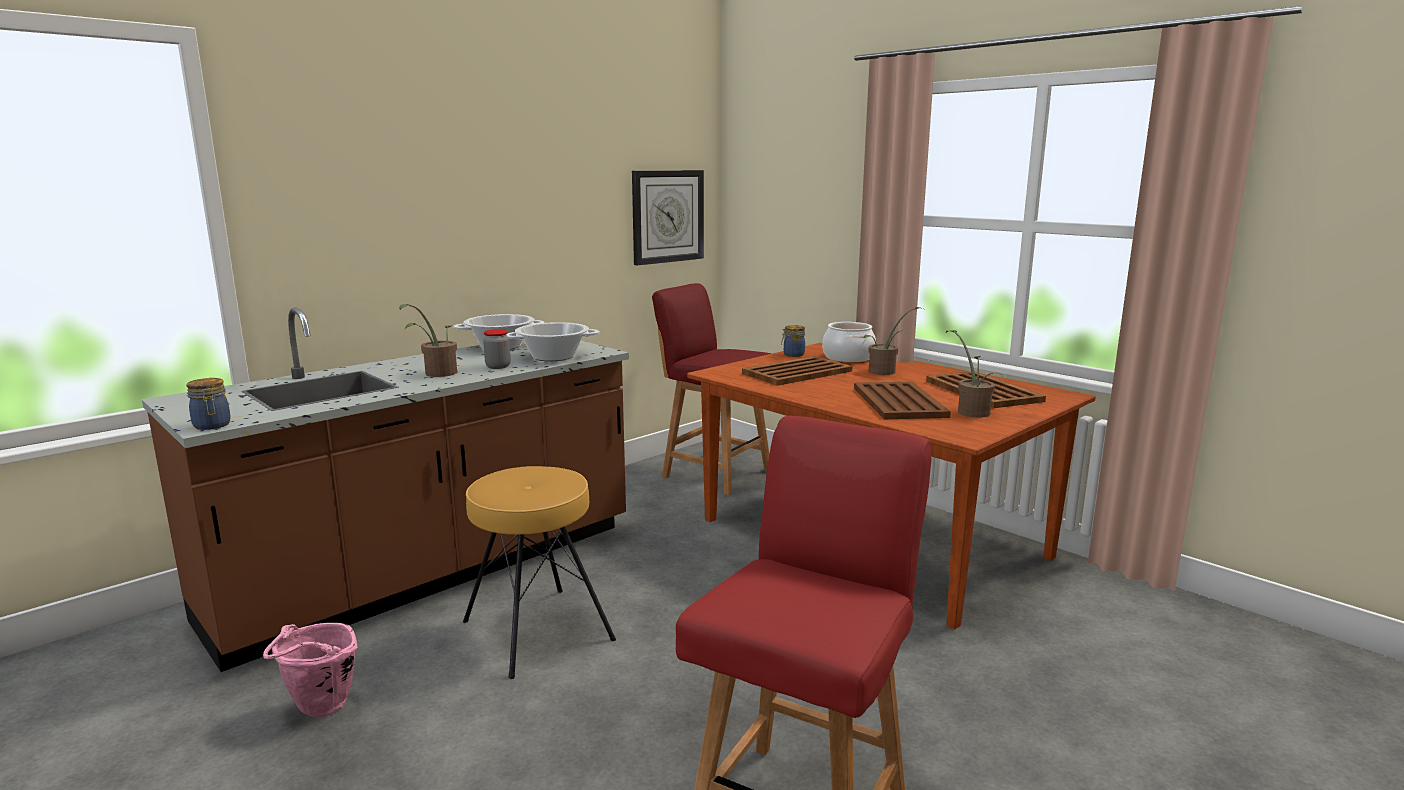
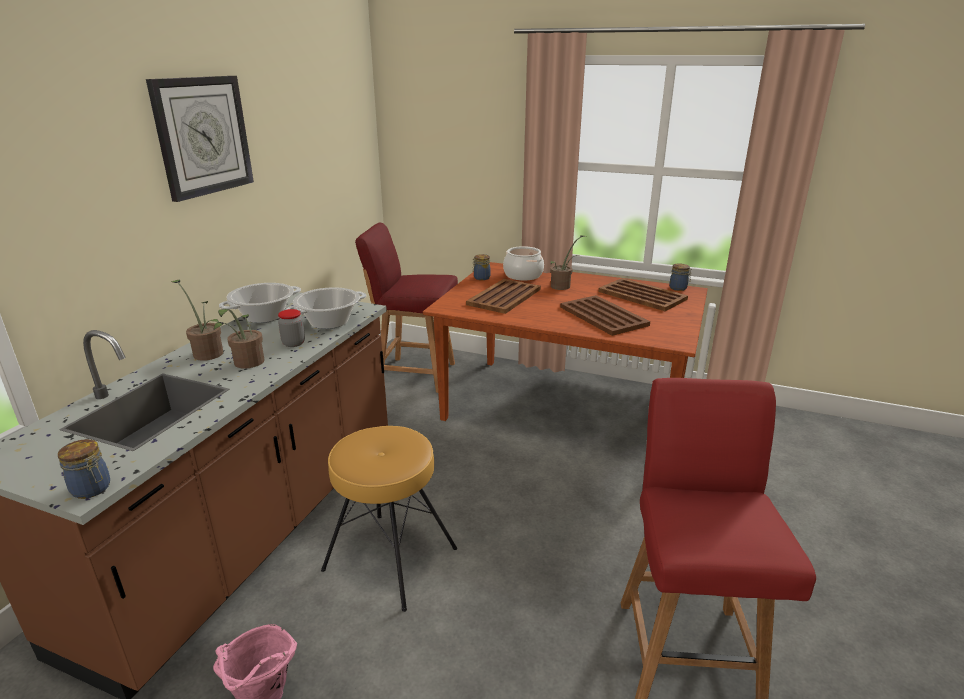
camera: 25 degrees left, 10 degrees up
(667, 216) = (346, 166): wall clock -> wall clock (203, 136)
(971, 411) = (655, 317): potted plant -> potted plant (207, 352)
(1048, 391) = (678, 288): none -> jar

